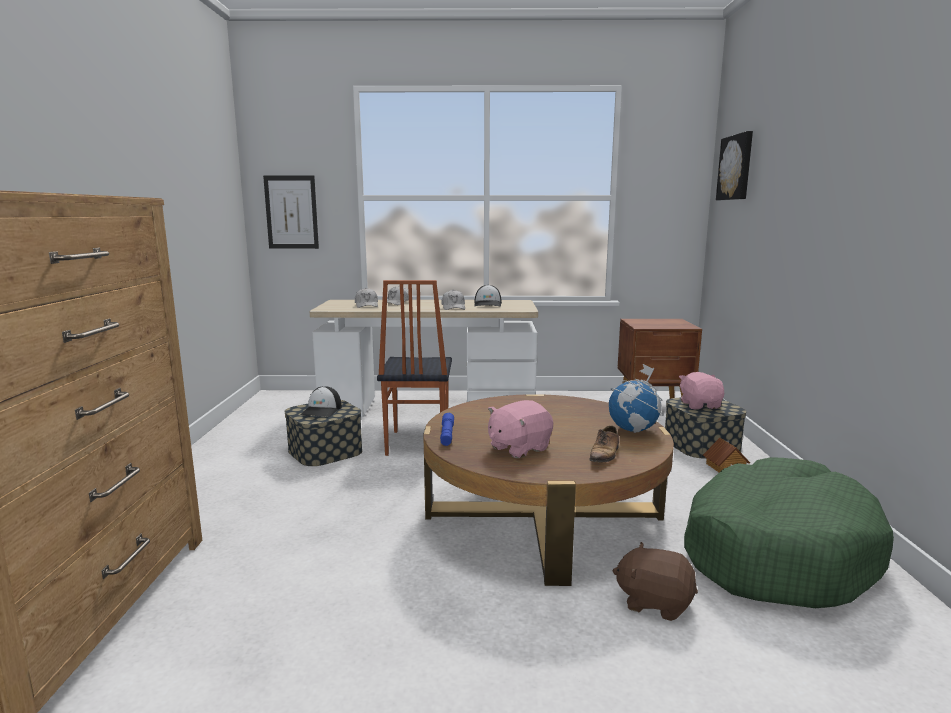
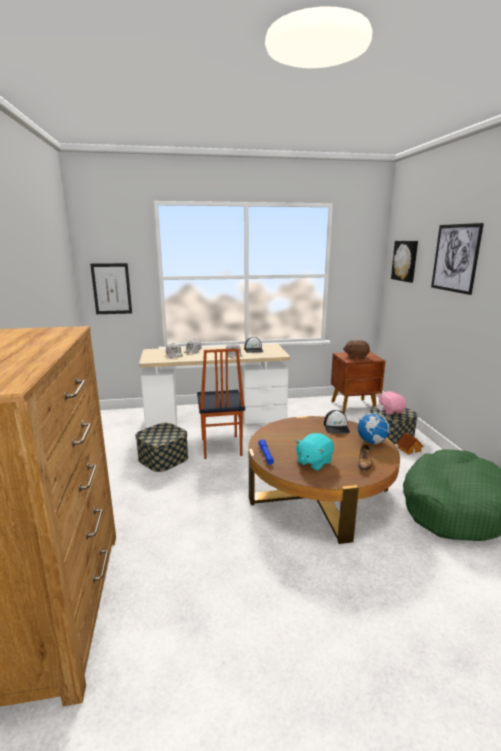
camera: 10 degrees left, 5 degrees up
(322, 410) = (161, 433): cap -> cap (336, 427)
(518, 448) = (313, 462): pink plush toy -> turquoise plush toy
(654, 602) = (401, 547): brown plush toy -> brown plush toy (356, 357)
(803, 143) = (455, 258): none -> picture

